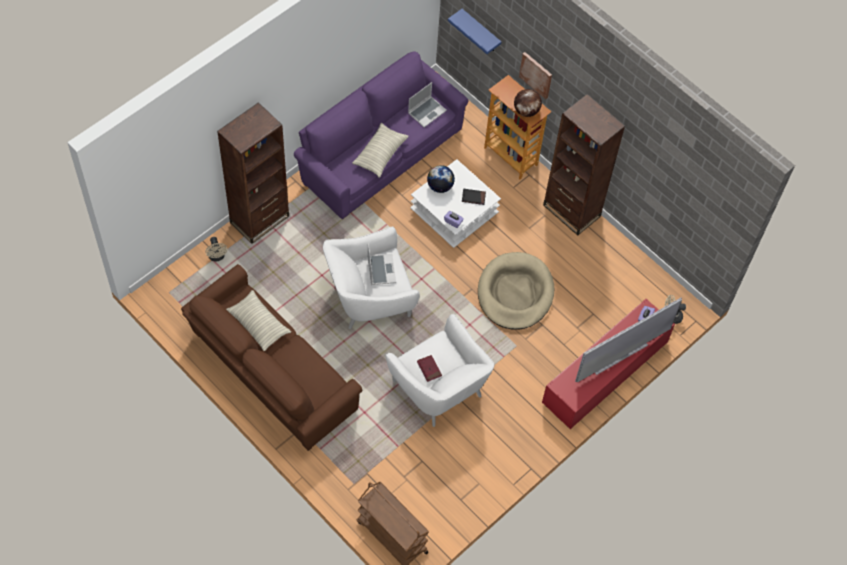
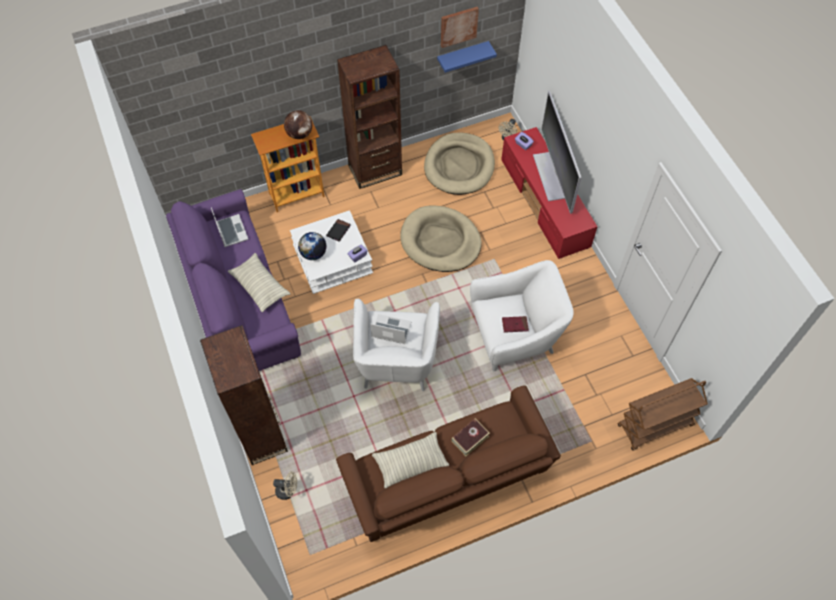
camera: 65 degrees left, 0 degrees up
(298, 363) = (470, 438): none -> book
(480, 31) = (199, 130): blue shelf -> blue shelf (462, 56)
(536, 74) = (276, 102): picture -> picture (458, 26)
(613, 282) = (459, 166): none -> beige dog bed

